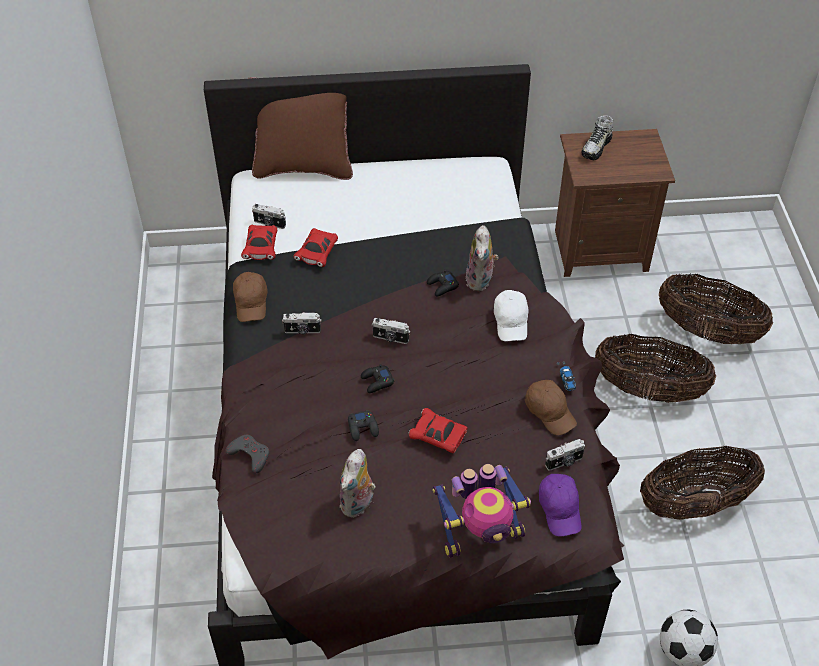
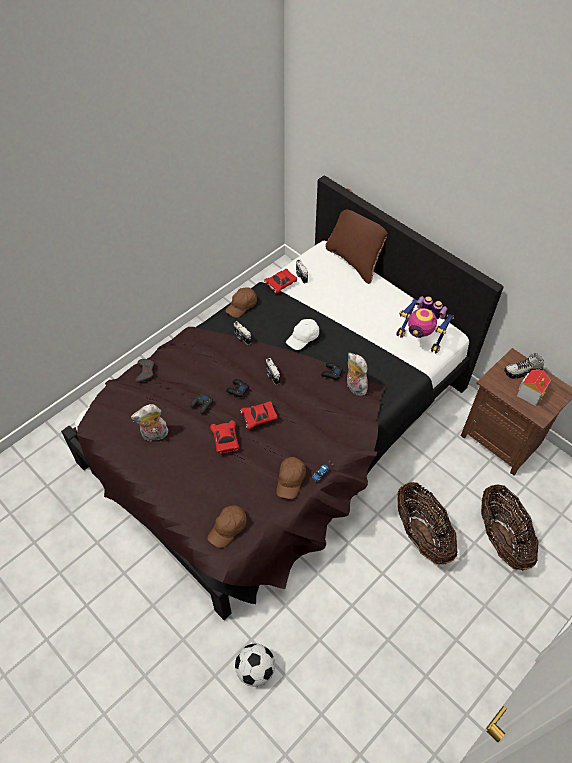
camera: 50 degrees right, 5 degrees up
(317, 254) = (301, 308): red toy car -> red toy car (259, 418)
(481, 280) = (354, 387): plush toy -> plush toy turned 90 degrees clockwise
(481, 533) = (181, 501): toy robot -> toy robot (420, 339)
(511, 321) = (337, 420): white cap -> white cap (303, 338)
(560, 509) = (228, 528): purple cap -> brown cap
(564, 462) = (262, 510): camera -> none
(627, 160) = (530, 393): none -> toy house
(694, 504) = (362, 612): basket -> none

